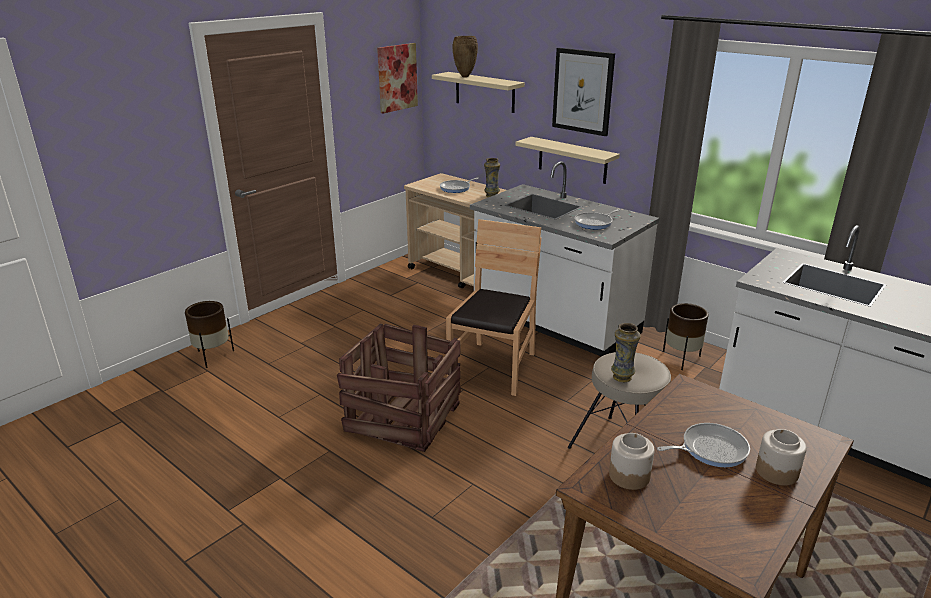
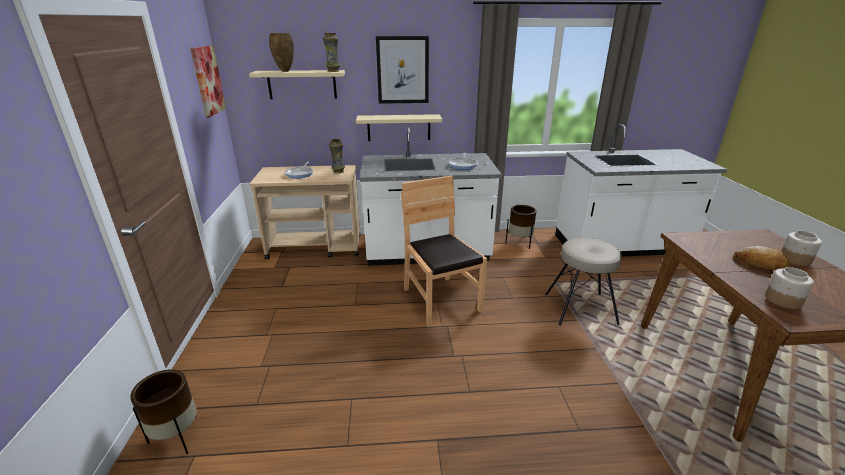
camera: 45 degrees left, 0 degrees up
(404, 415) = (442, 370): crate -> none
(622, 377) = (599, 255): vase -> vase (333, 71)
(710, 449) = (760, 264): frying pan -> bread

